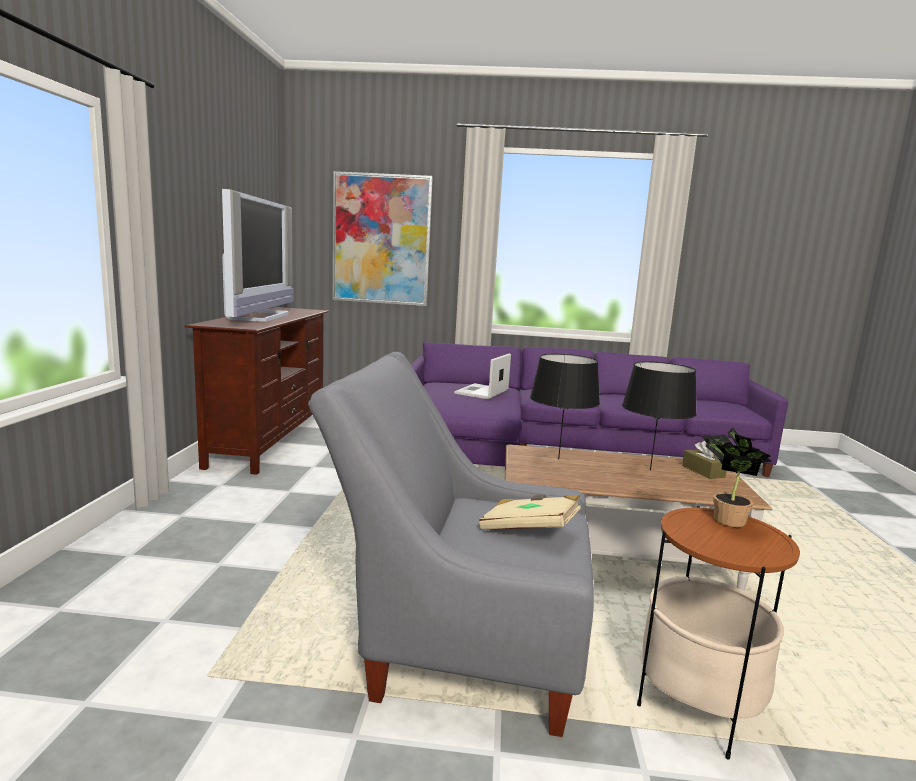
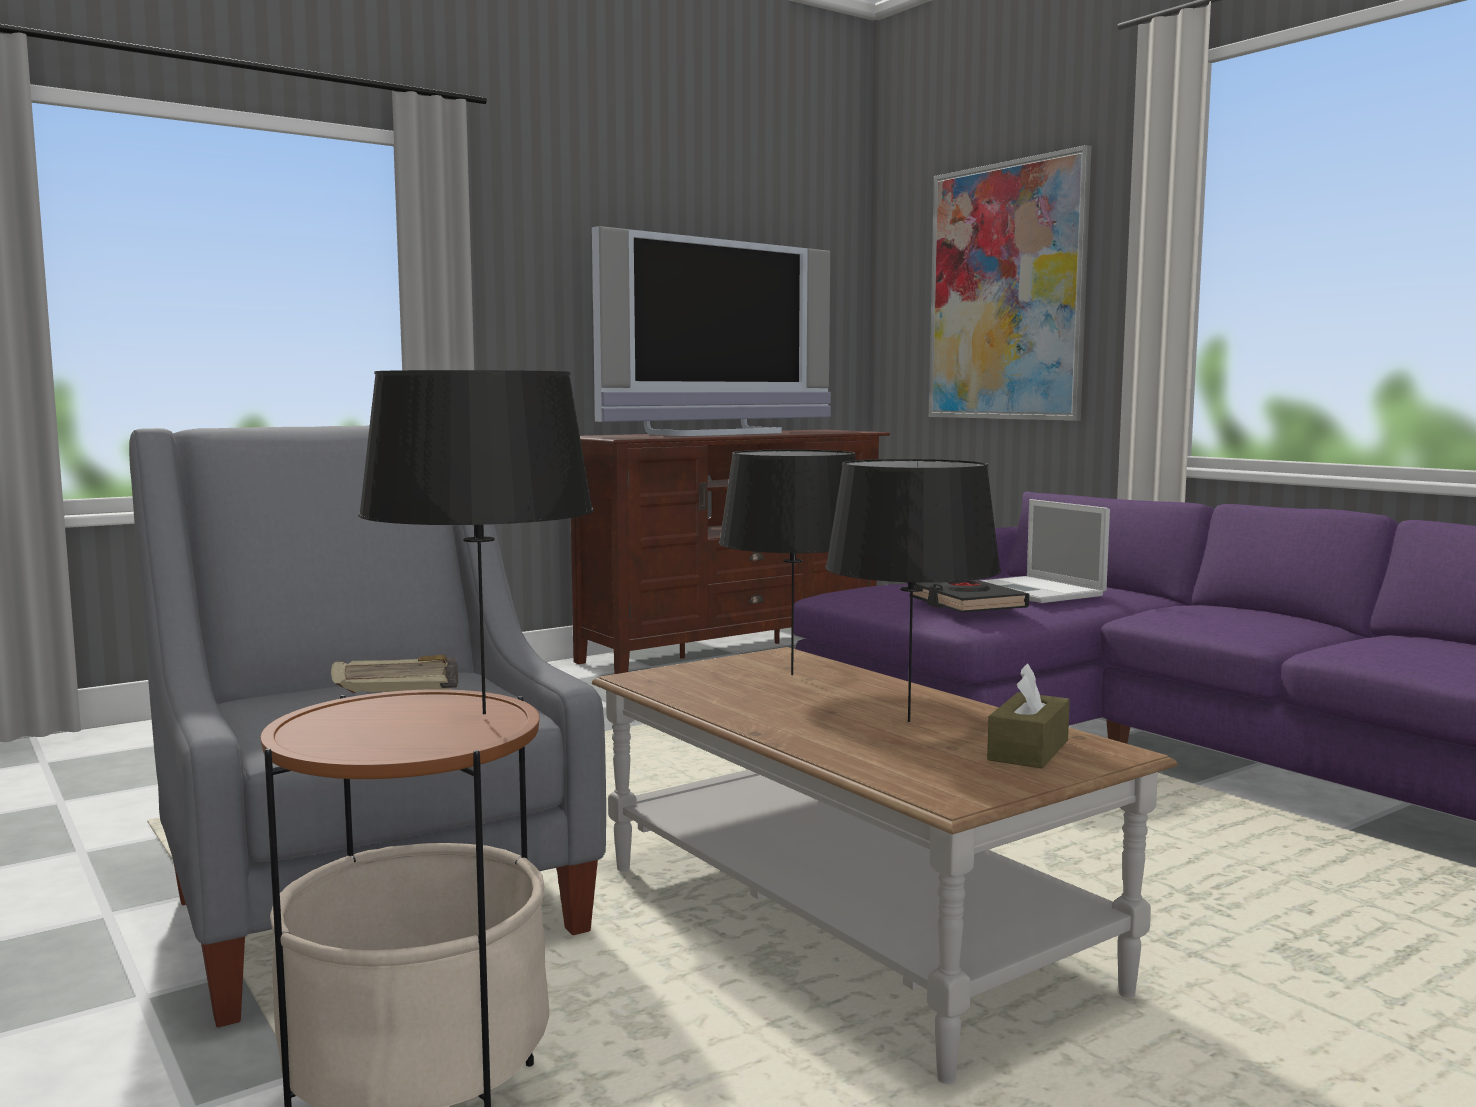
camera: 50 degrees right, 5 degrees down
(481, 392) = (1037, 591): laptop -> laptop turned 105 degrees counterclockwise
(482, 404) = (966, 604): none -> black book
(724, 518) = (485, 713): potted plant -> black table lamp

